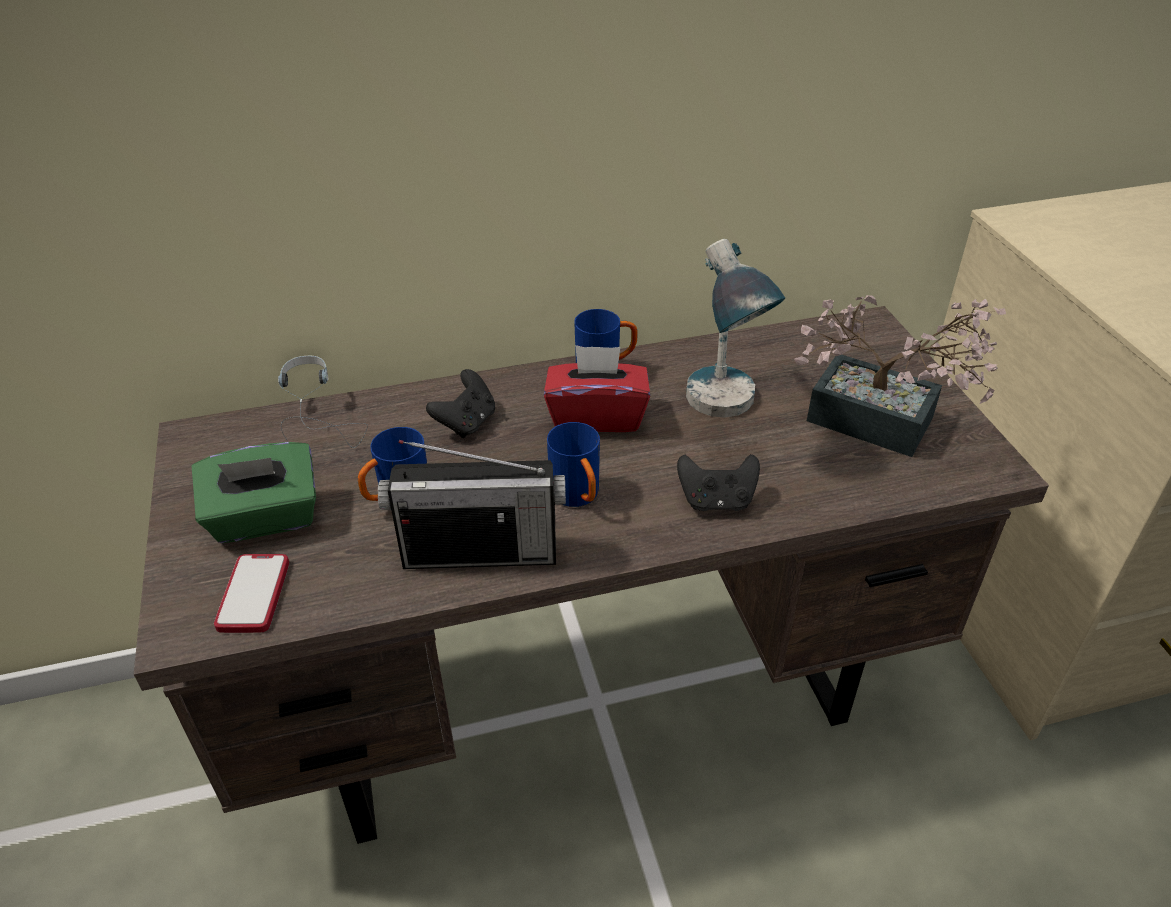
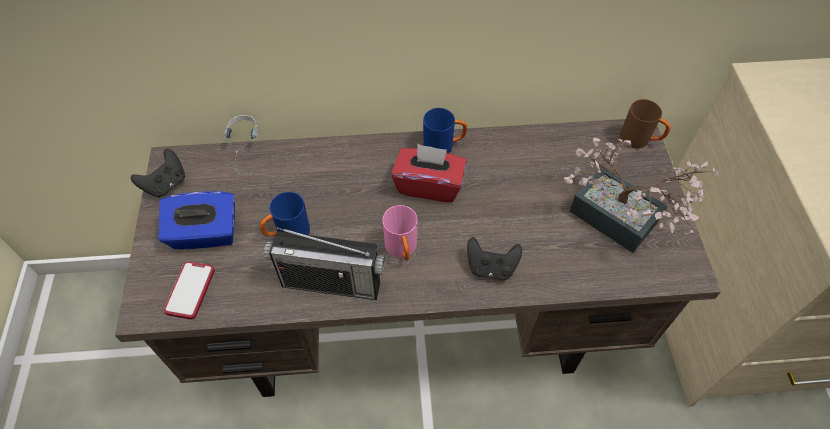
camera: 10 degrees right, 15 degrees up
(265, 519) = (205, 234): green tissue box -> blue tissue box
(466, 423) = (343, 177): black game controller -> black game controller (166, 184)
(578, 497) = (402, 250): blue mug -> pink mug
(723, 415) = (513, 197): table lamp -> none
(875, 332) = (640, 140): none -> brown mug

